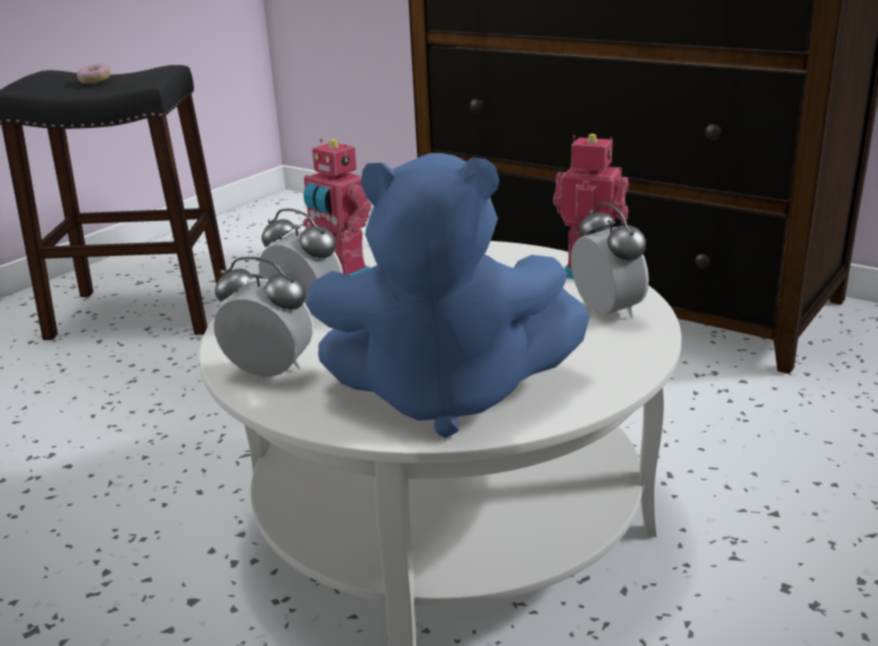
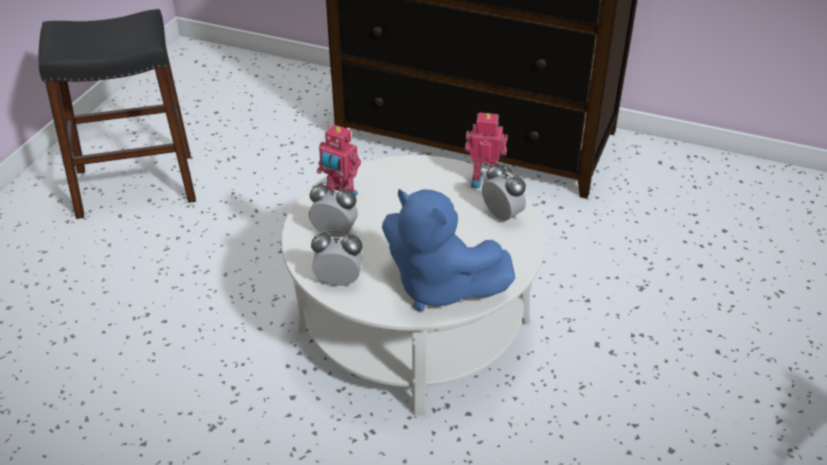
camera: 15 degrees left, 15 degrees up
(95, 81) = (105, 39): donut -> none
(446, 396) = (438, 287): blue plush toy -> blue plush toy turned 45 degrees clockwise

